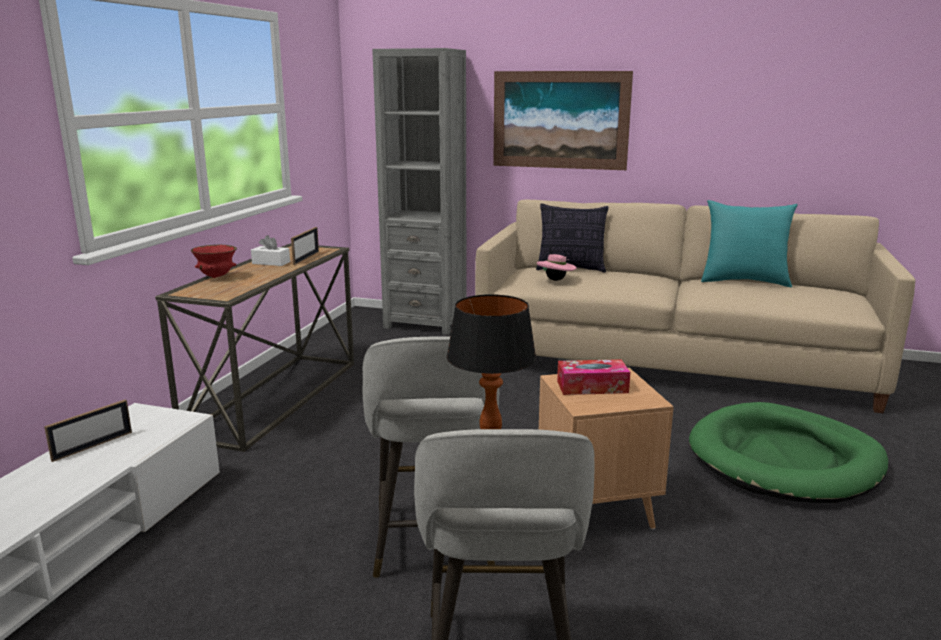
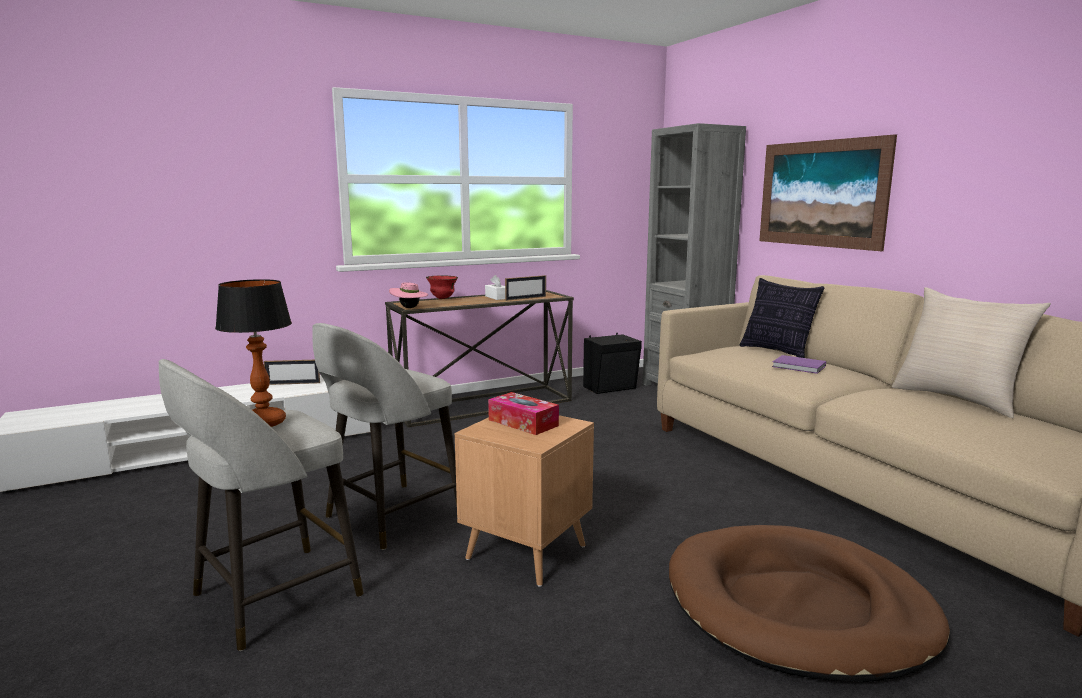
camera: 45 degrees right, 5 degrees down
(364, 340) = (611, 388): none -> black speaker
(556, 280) = (731, 355): pink hat -> pink hat (409, 308)
(625, 279) = (800, 367): none -> purple book
(744, 281) = (957, 399): turquoise pillow -> beige pillow
(784, 460) = (798, 607): green dog bed -> brown dog bed

